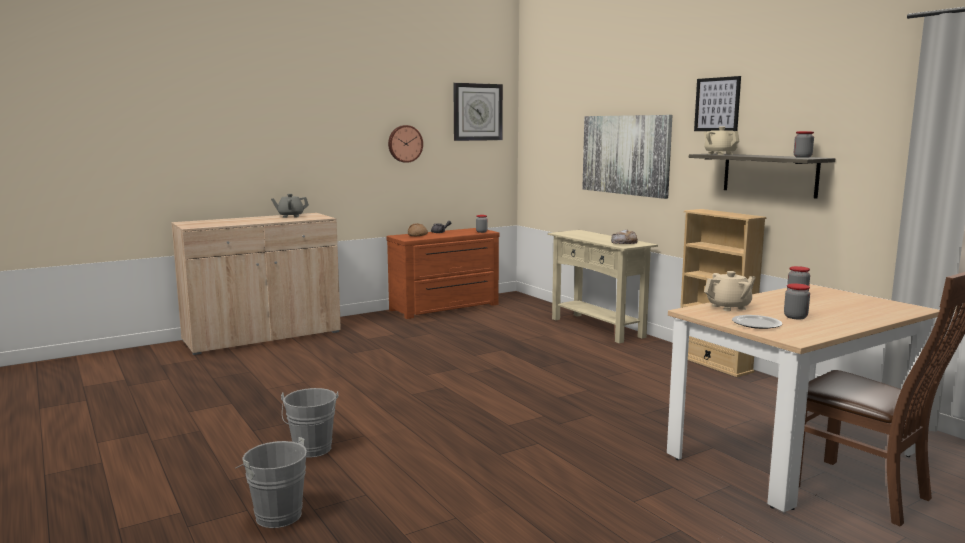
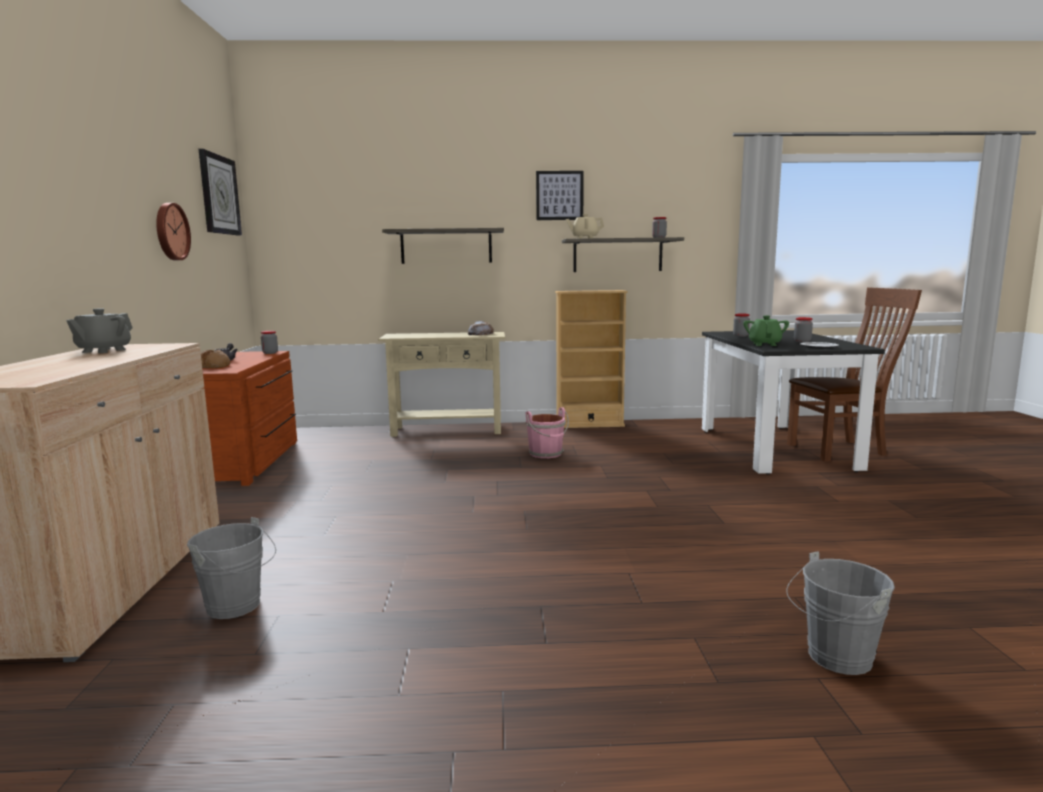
camera: 60 degrees left, 0 degrees up
(311, 451) = (654, 610): grey bucket -> grey bucket (238, 607)
(589, 367) = (546, 454): none -> pink bucket
(625, 155) = (446, 246): picture -> shelf
(729, 307) = (764, 344): beige teapot -> green teapot
(792, 454) = (774, 448): beige dining table -> black dining table

